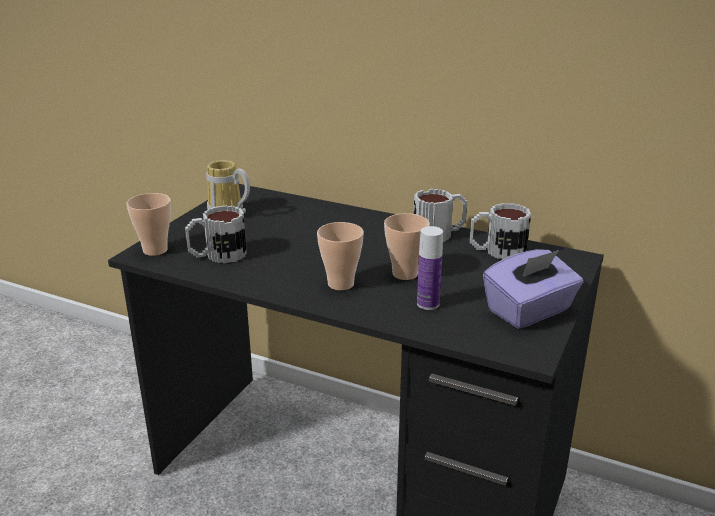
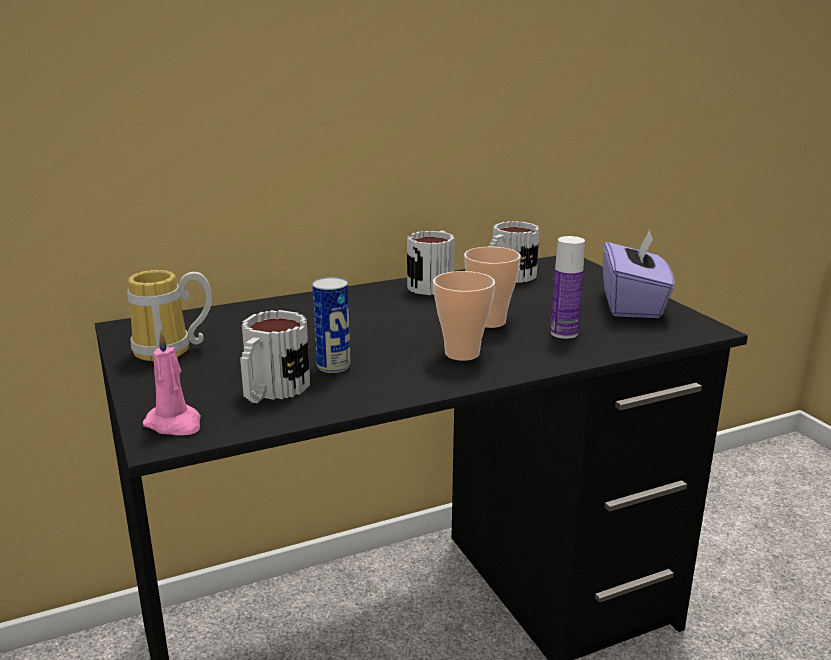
camera: 50 degrees left, 5 degrees down
(155, 250) = (175, 424): cup -> pink candle
(268, 257) = (333, 366): none -> can

